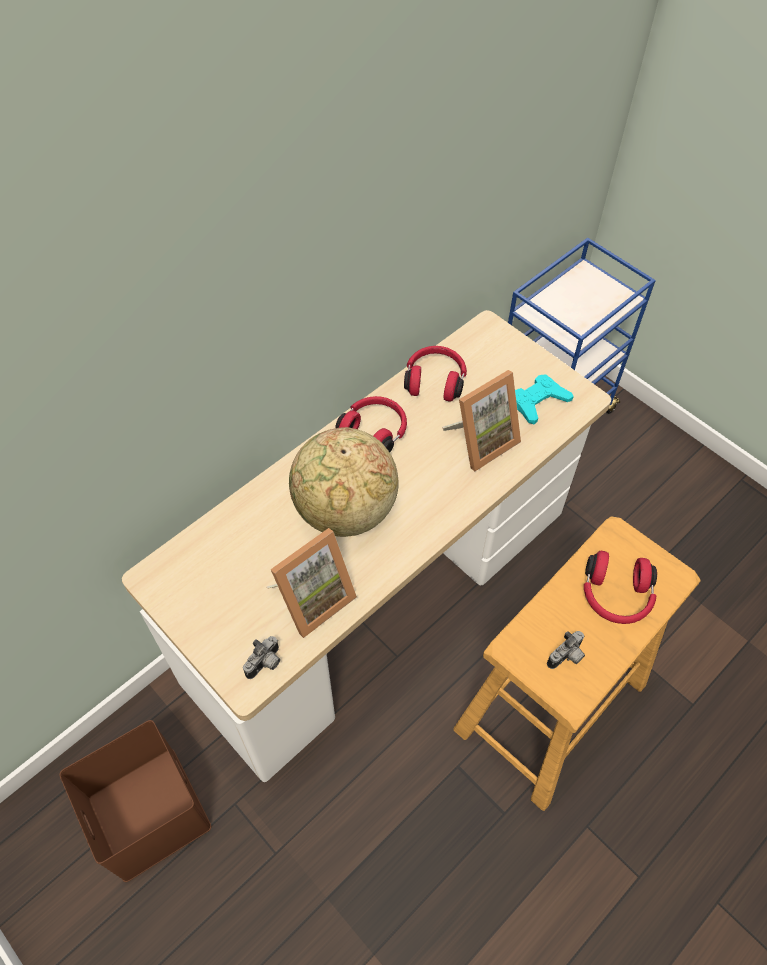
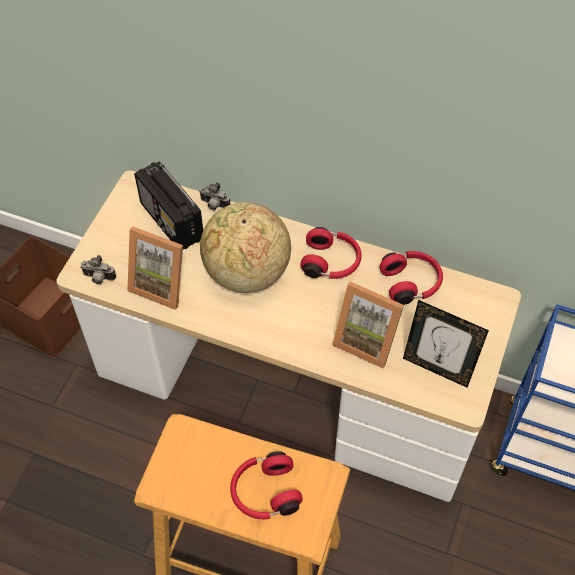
camera: 65 degrees right, 0 degrees up
(231, 557) = (172, 222): none -> radio
(538, 402) = (437, 368): turquoise game controller -> picture frame
(567, 657) = (190, 472): camera -> camera (214, 205)

